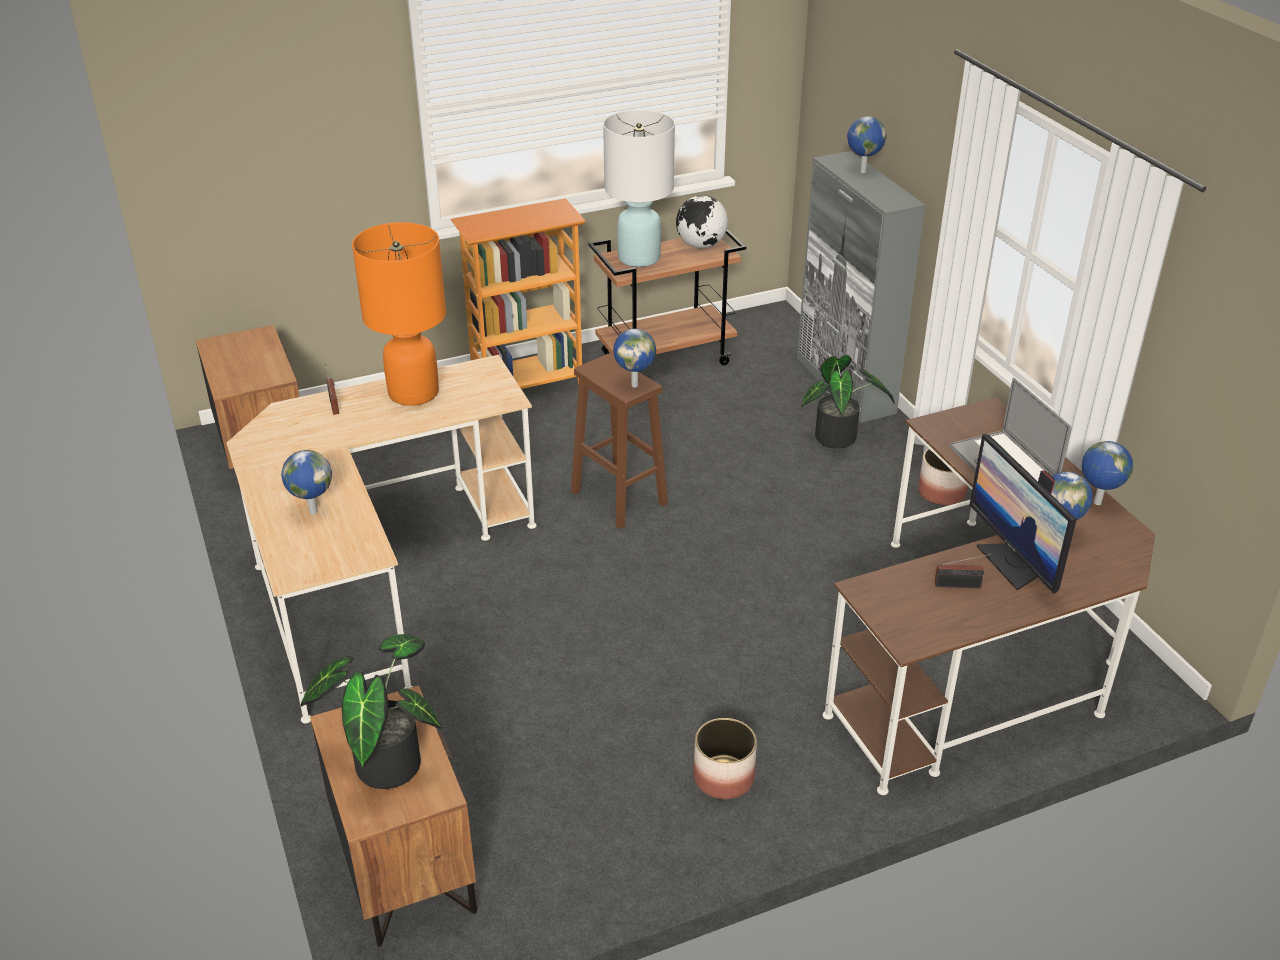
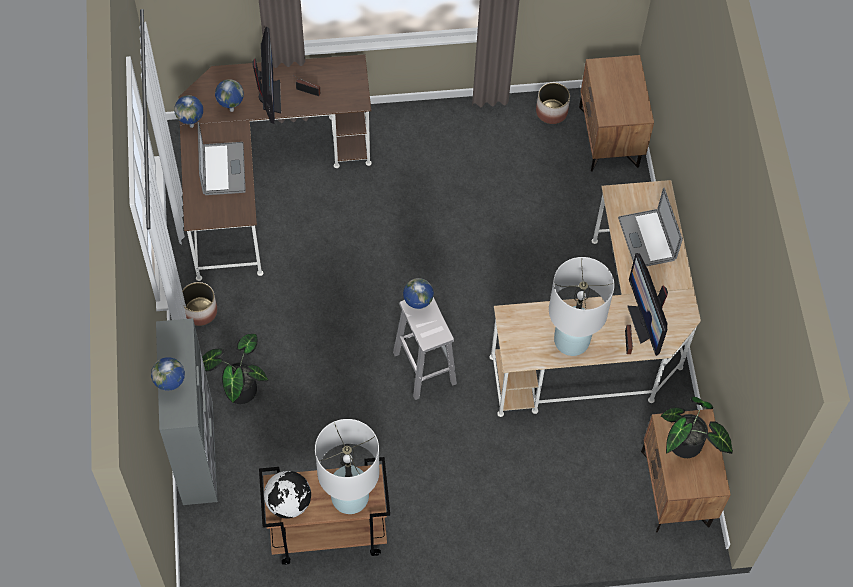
camera: 165 degrees left, 25 degrees up
(311, 426) = (644, 322): none -> monitor
(312, 511) = (647, 239): globe -> laptop
(383, 761) = (620, 88): potted plant -> potted plant (687, 447)
(414, 393) = (571, 340): orange table lamp -> white table lamp
(527, 387) = (456, 525): bookcase -> none
(620, 498) = (424, 367): brown stool -> white stool
(724, 777) = (439, 142): planter -> planter (551, 112)

